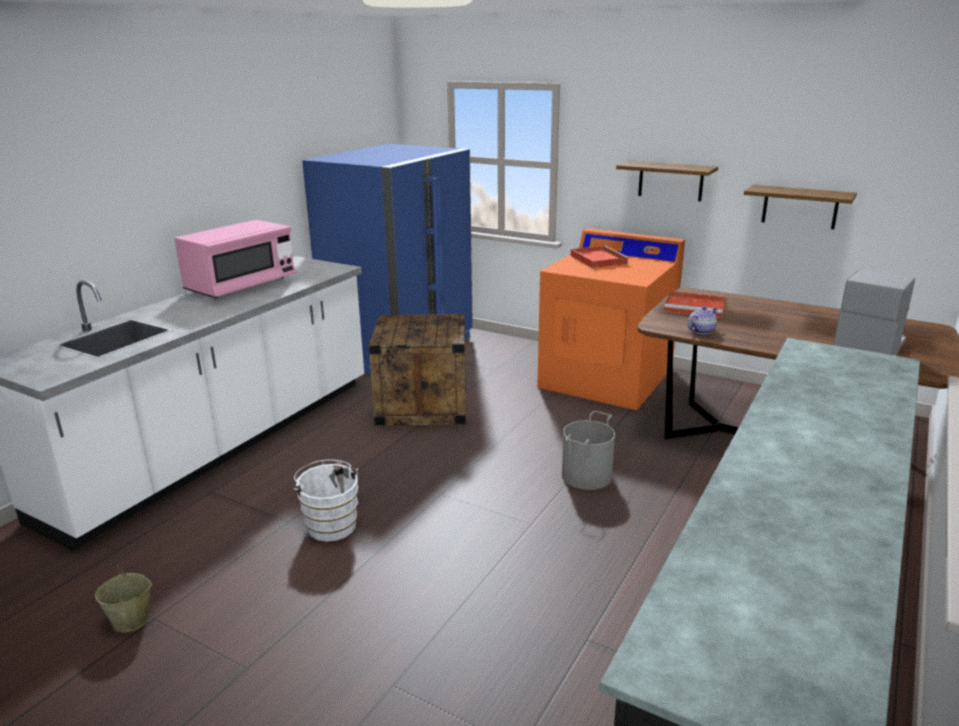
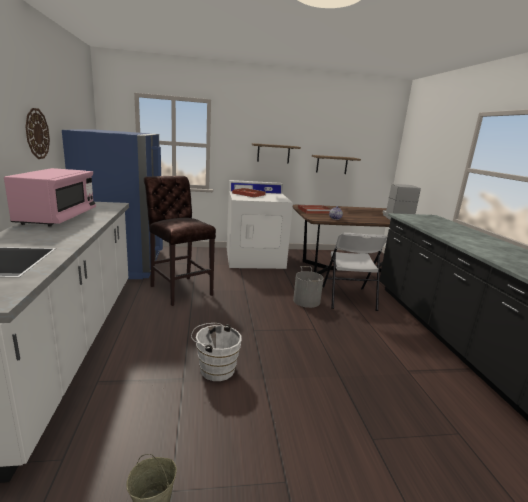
camera: 40 degrees left, 5 degrees down
(250, 174) = (37, 133): none -> wall clock
(422, 405) = (179, 289): crate -> brown stool
(607, 378) = (255, 257): orange washing machine -> white washing machine
(674, 493) = (348, 298): none -> white chair

